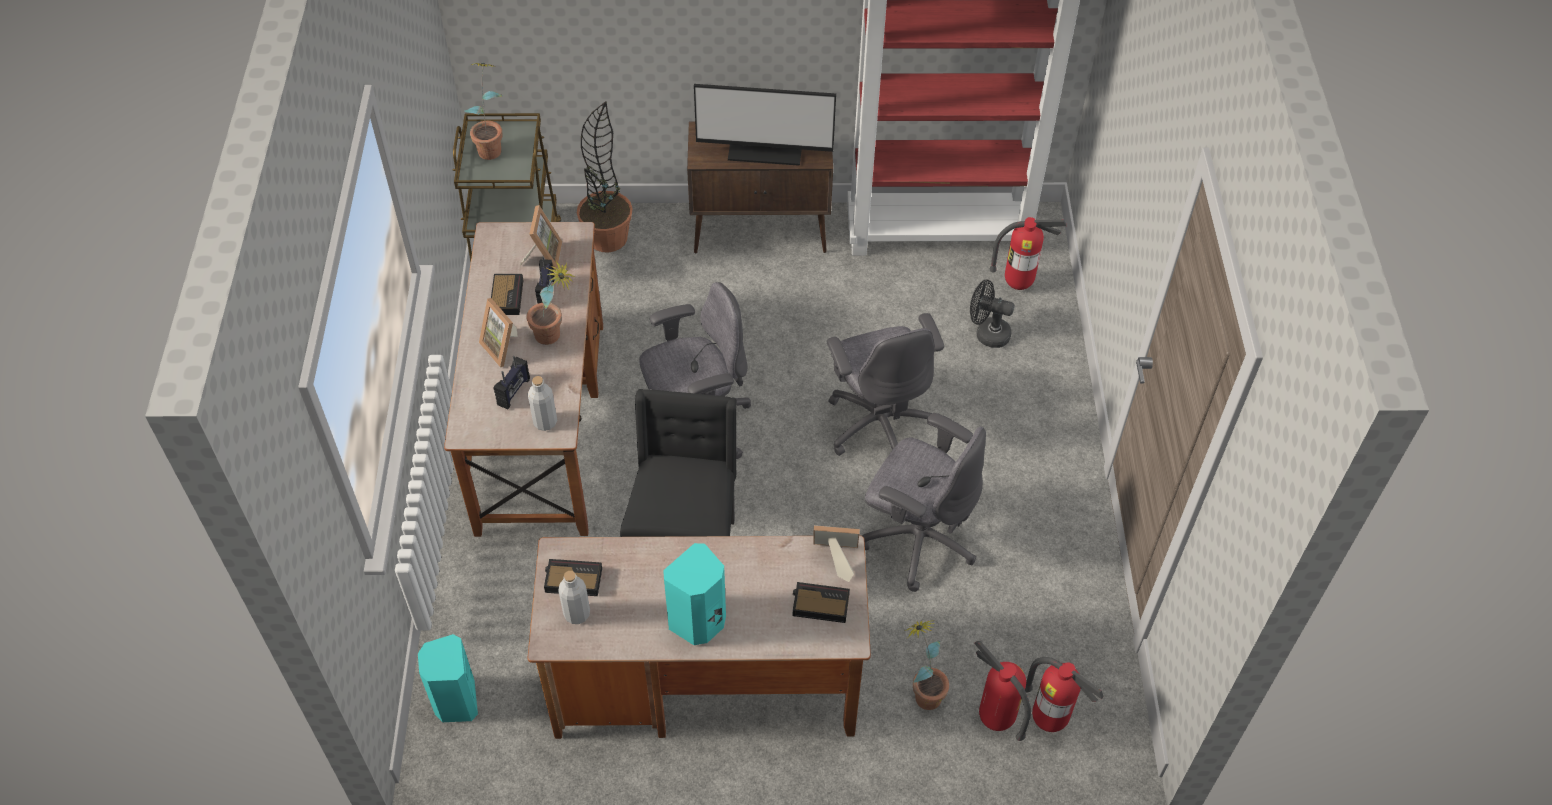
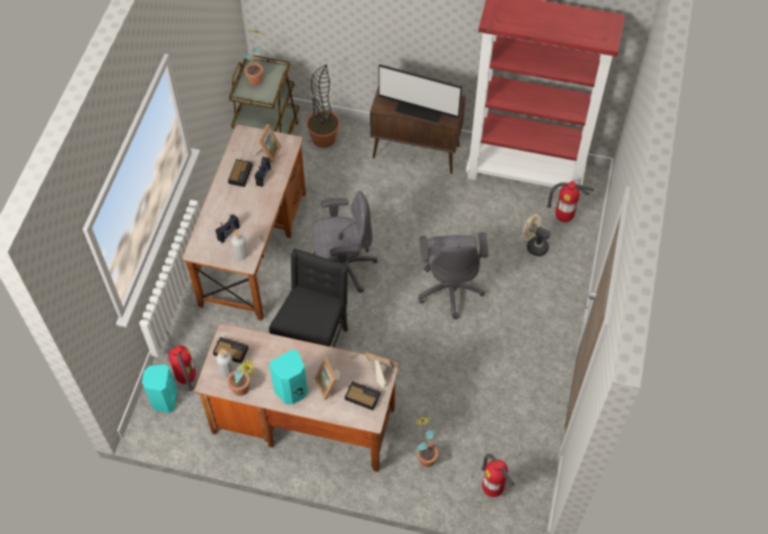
camera: 15 degrees right, 5 degrees up
(504, 347) = (230, 205): picture frame -> picture frame (329, 385)
(554, 337) = (260, 205): potted plant -> potted plant (244, 391)
(917, 539) = (451, 364): grey office chair -> none
(987, 333) = (534, 246): black fan -> beige fan
(994, 720) = (461, 481): fire extinguisher -> fire extinguisher (186, 378)

